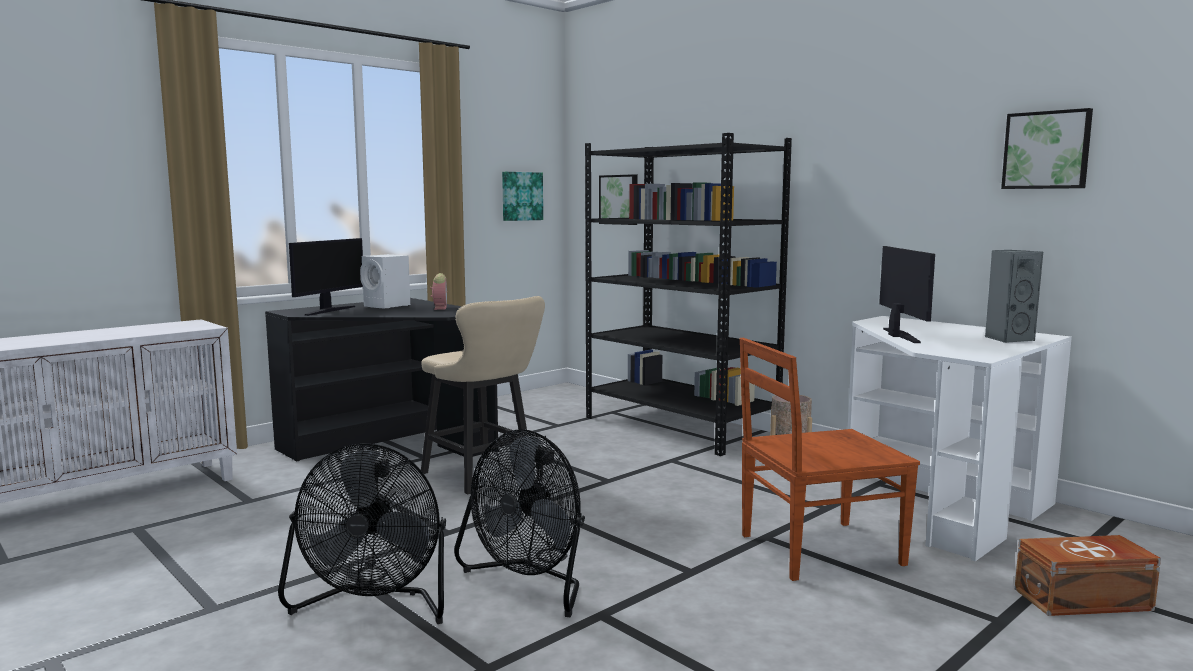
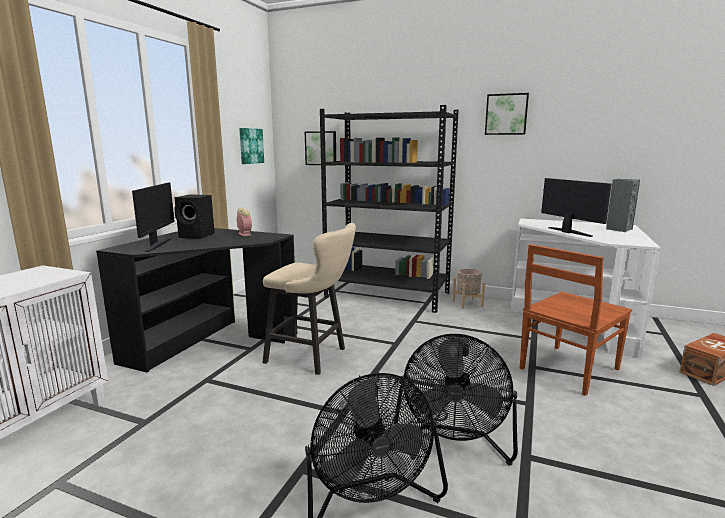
camera: 25 degrees left, 5 degrees up
(387, 306) = (197, 236): white speaker -> black speaker
(1047, 150) = (625, 121): picture -> picture (506, 114)

